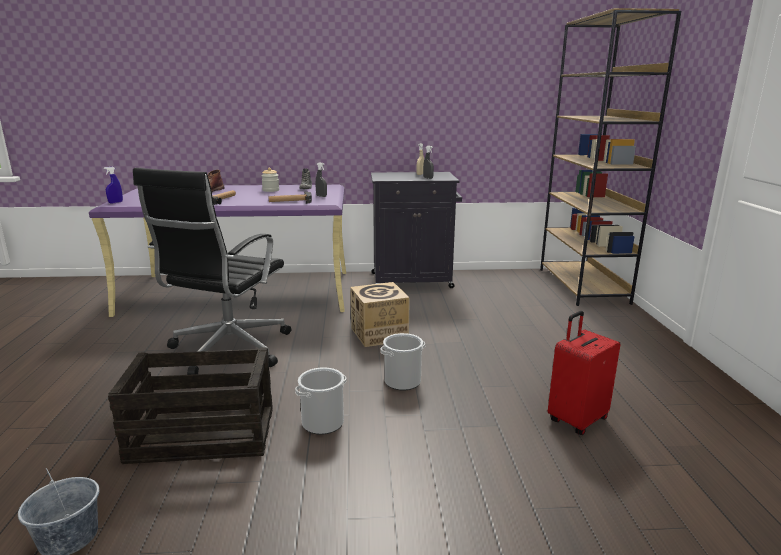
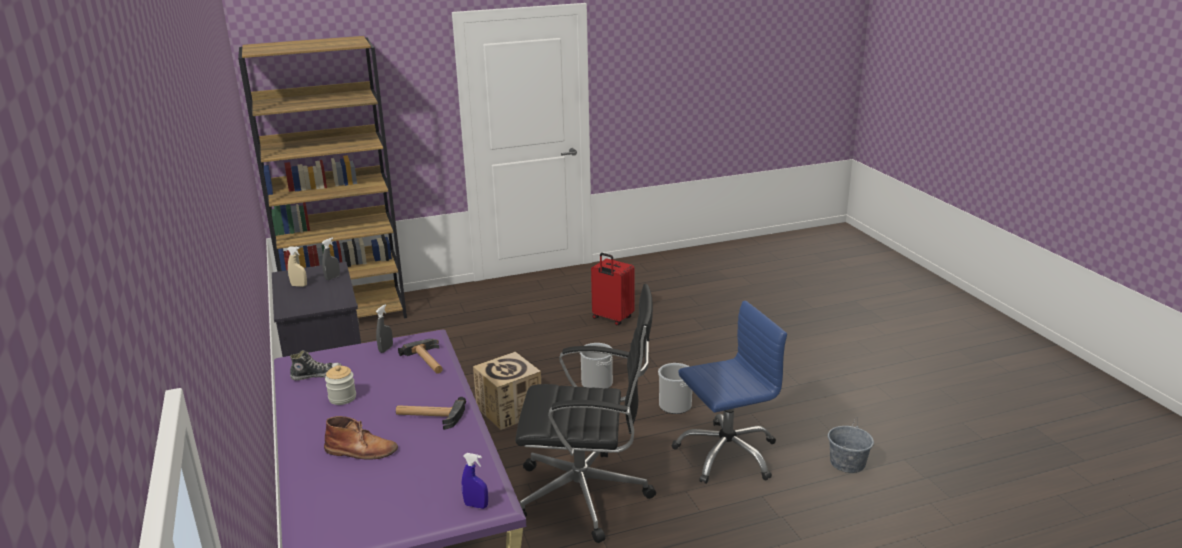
camera: 105 degrees left, 5 degrees up
(201, 435) = (726, 454): crate -> blue office chair

